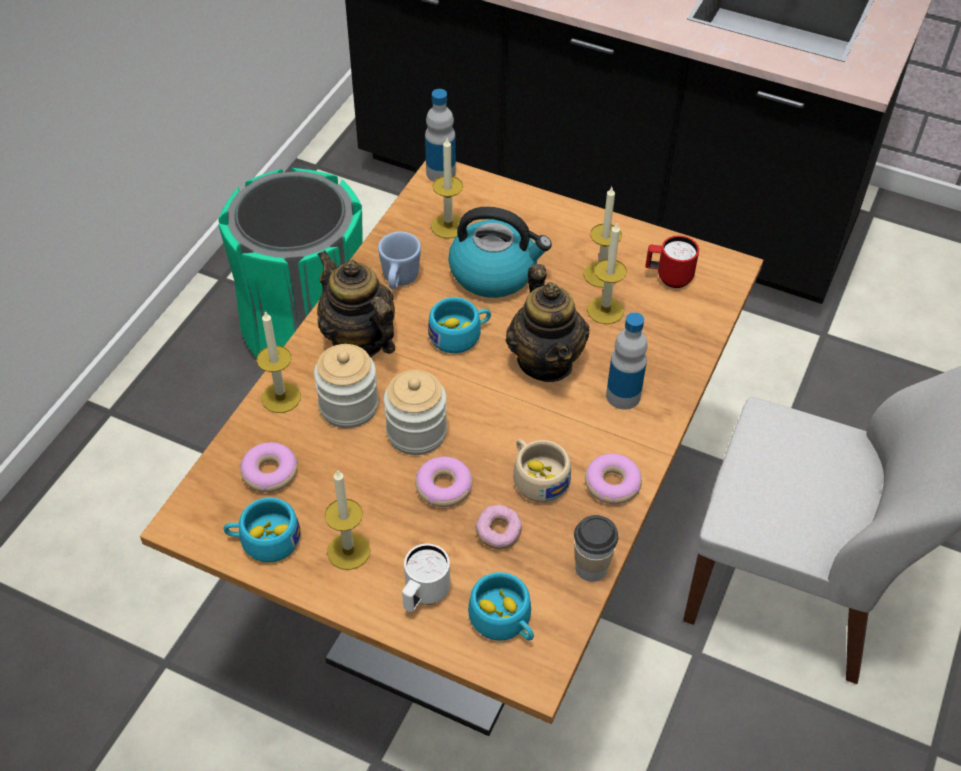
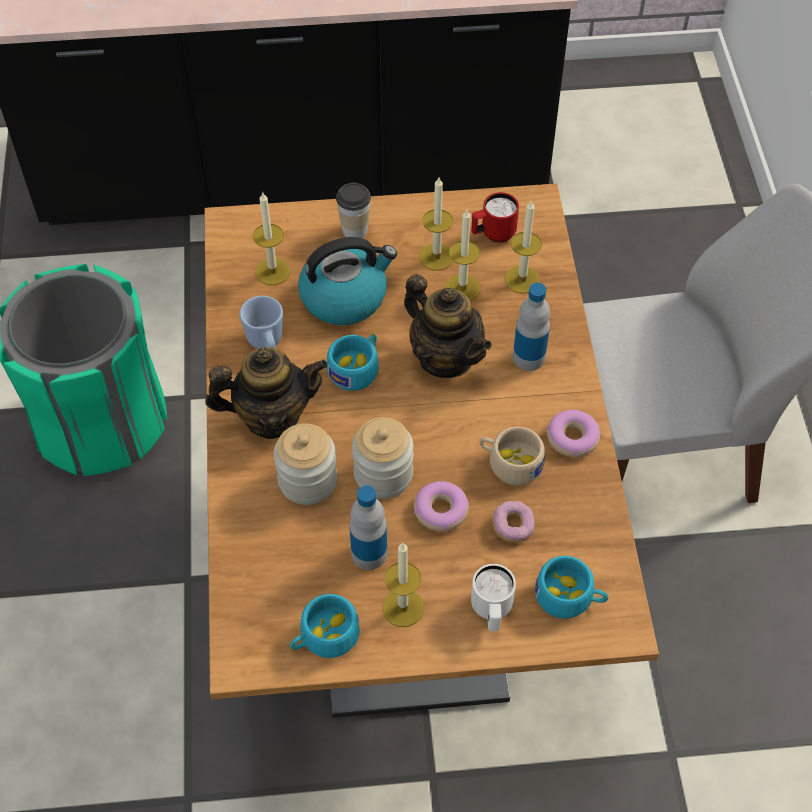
camera: 30 degrees left, 5 degrees up
(270, 472) = (283, 575): donut -> none
(281, 397) = (241, 503): candle -> candle (522, 279)
(358, 340) = (271, 416): teapot -> teapot turned 150 degrees clockwise
(441, 173) = (228, 223): bottle -> bottle (369, 554)
(591, 567) = (604, 516): cup -> cup (354, 230)

